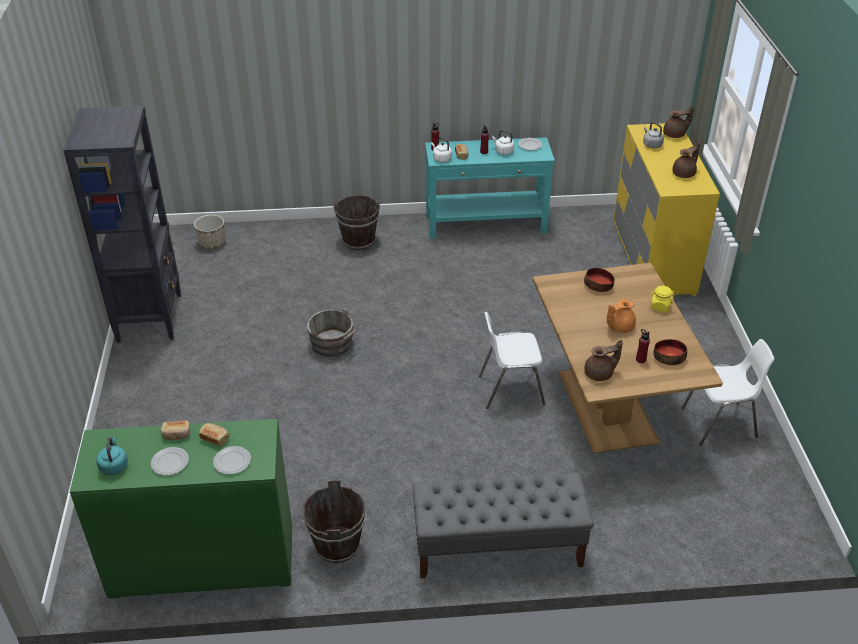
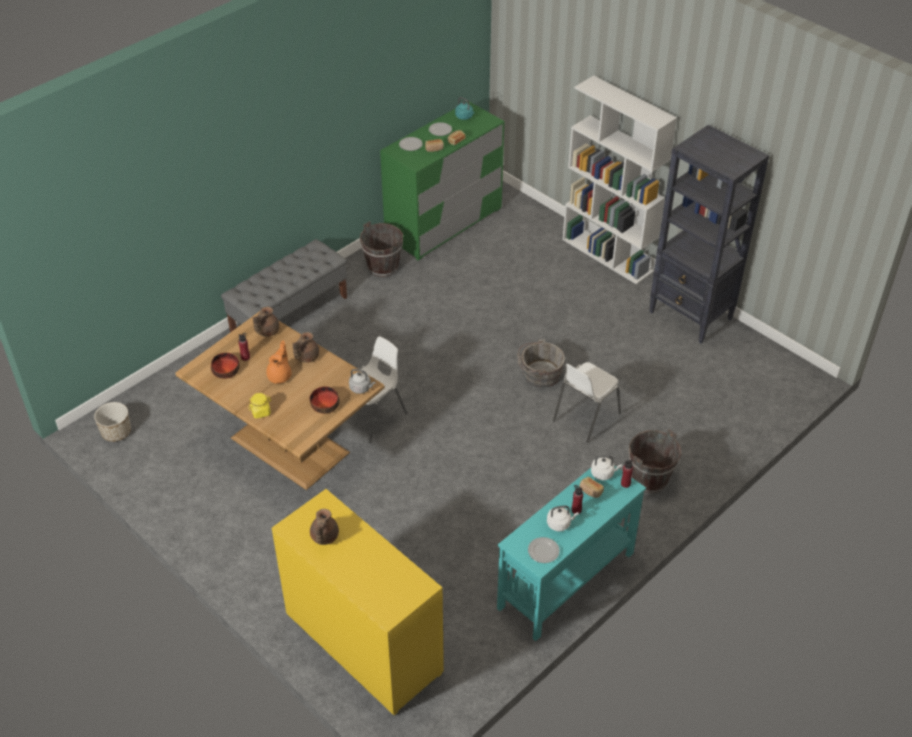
camera: 140 degrees right, 5 degrees up
(115, 410) = (608, 255): none -> white bookcase
(212, 243) = (756, 399): planter -> planter (116, 432)
(651, 144) = (389, 565): grey kettle -> grey kettle (361, 388)
(675, 134) = (376, 601): brown teapot -> brown teapot (306, 357)
(720, 423) = (193, 482): white chair -> white chair (585, 417)

